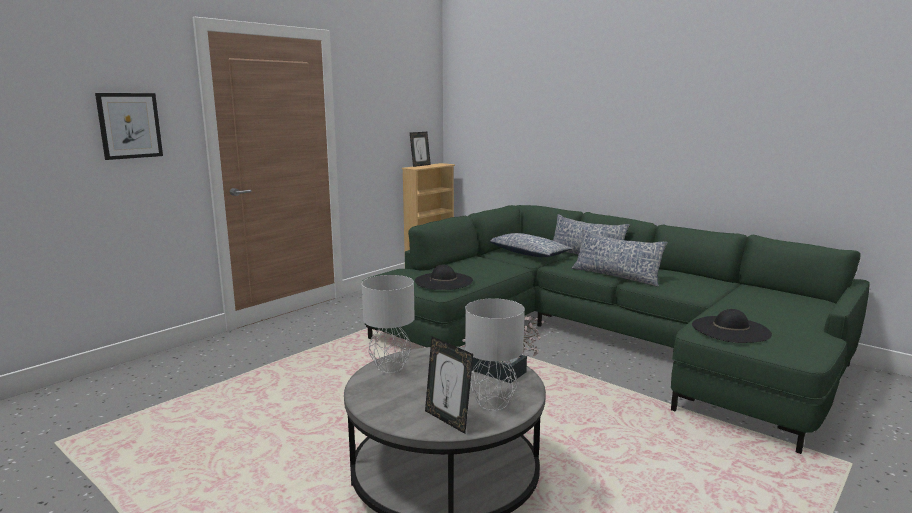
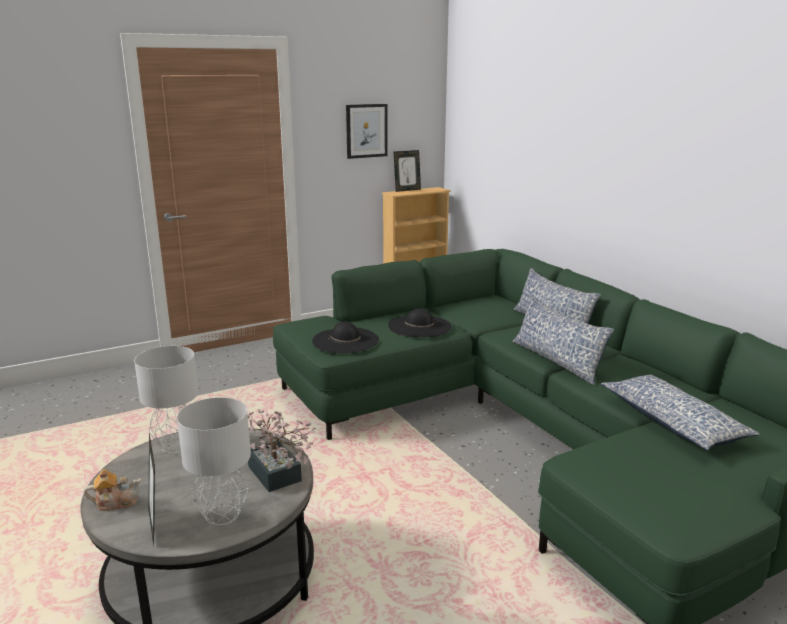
camera: 20 degrees right, 5 degrees up
(129, 125) = (52, 149): picture -> picture (366, 131)
(390, 412) = (116, 502): none -> teapot
(528, 253) = (483, 313): pillow -> pillow (672, 422)
(730, 329) = (617, 468): black hat -> black hat (419, 326)

